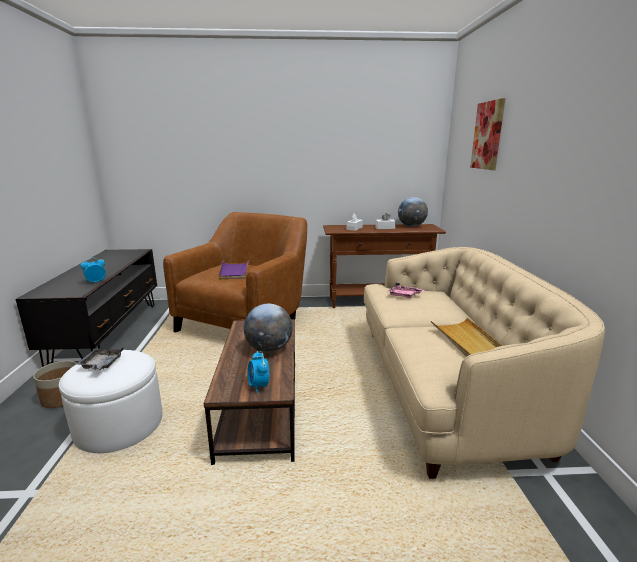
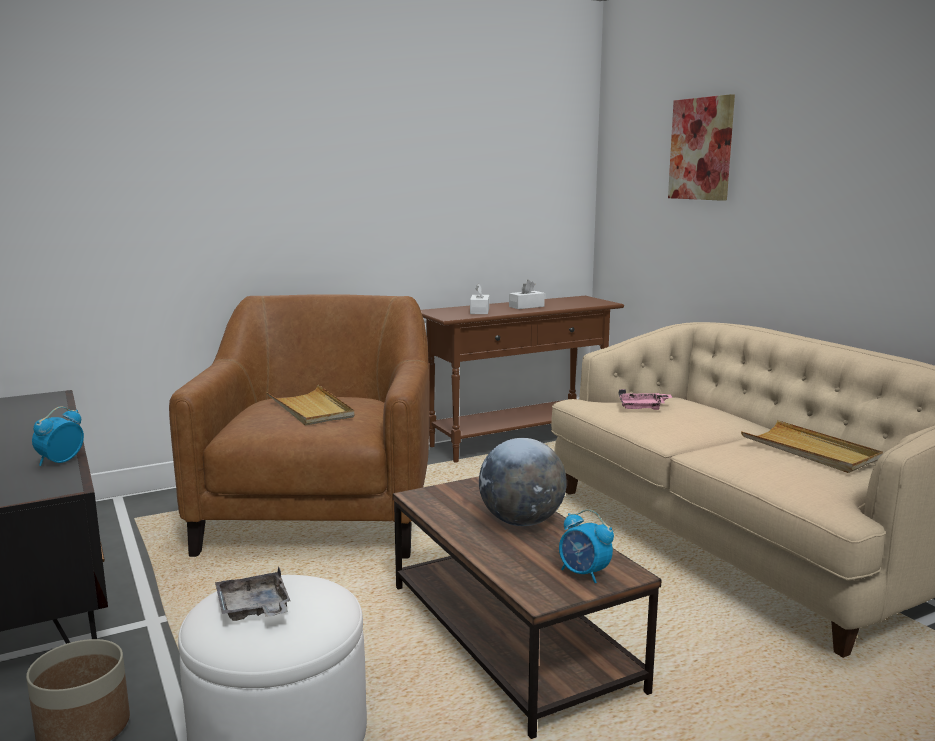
camera: 25 degrees left, 5 degrees down
(234, 271) = (311, 409): purple tray -> beige tray
(411, 226) = (561, 301): globe -> none

